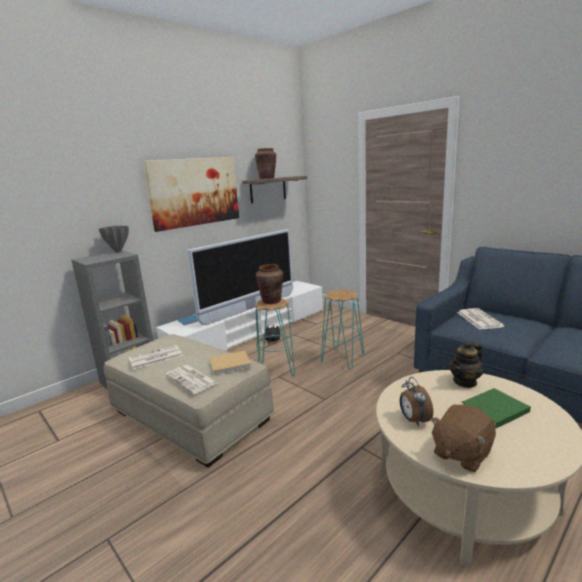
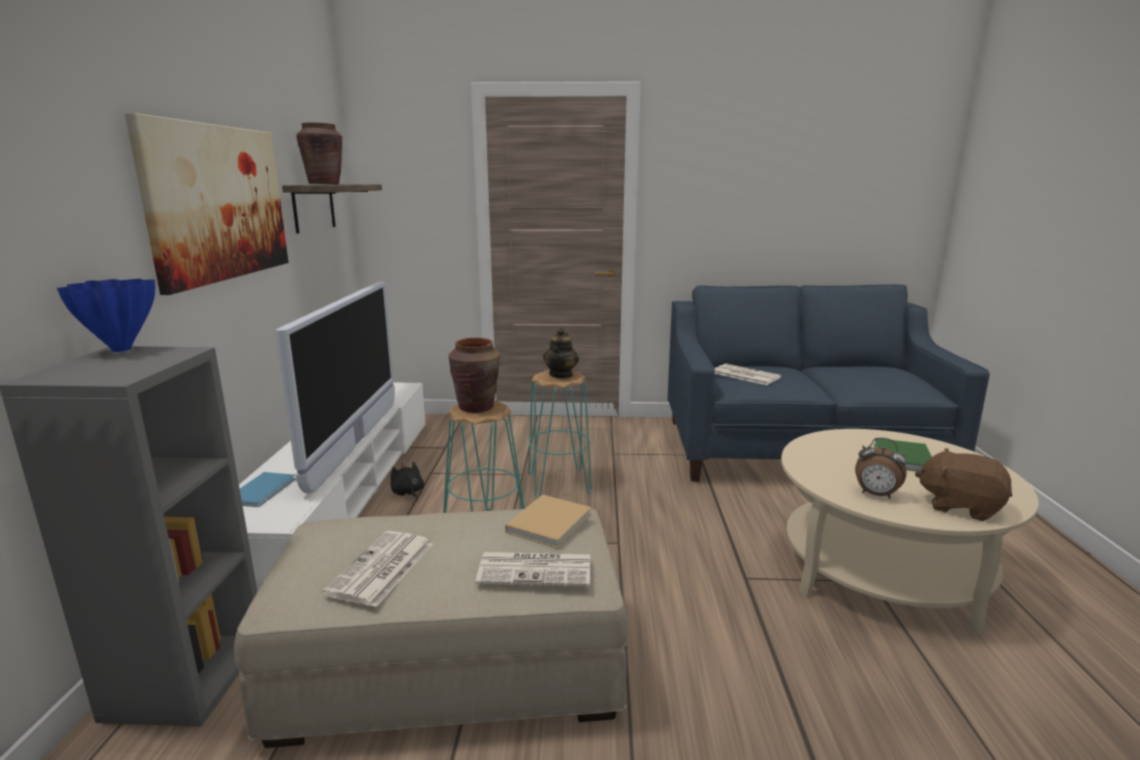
camera: 45 degrees left, 0 degrees up
(117, 252) = (120, 350): grey vase -> blue vase
(461, 453) = (960, 506): brown plush toy -> brown plush toy turned 120 degrees clockwise
(465, 382) = (836, 442): teapot -> teapot (561, 375)

